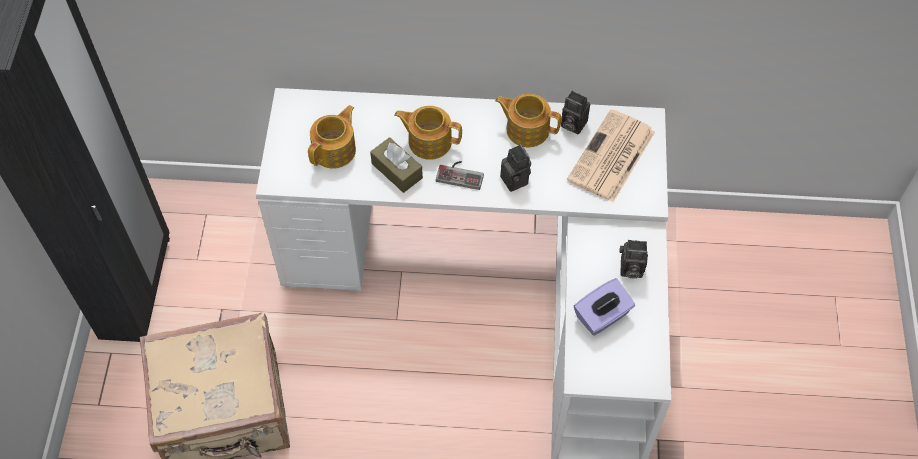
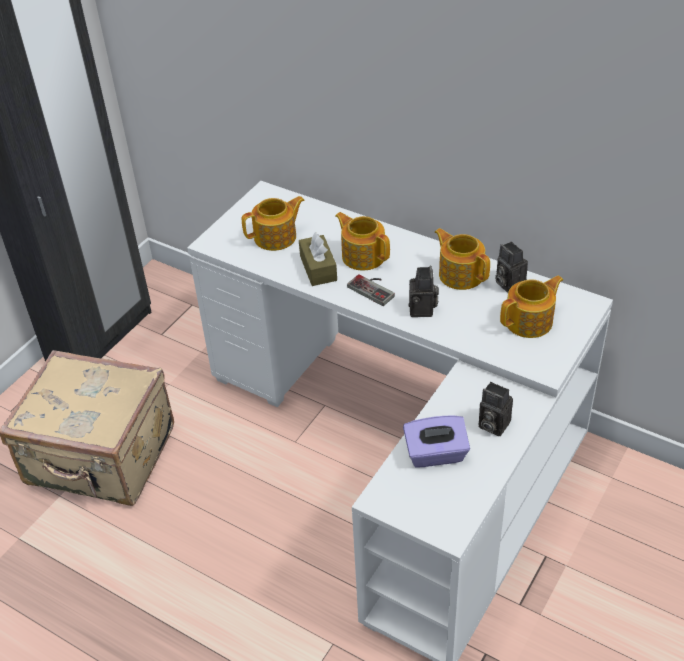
camera: 30 degrees right, 15 degrees down
(611, 157) = (530, 321): newspaper -> teapot

